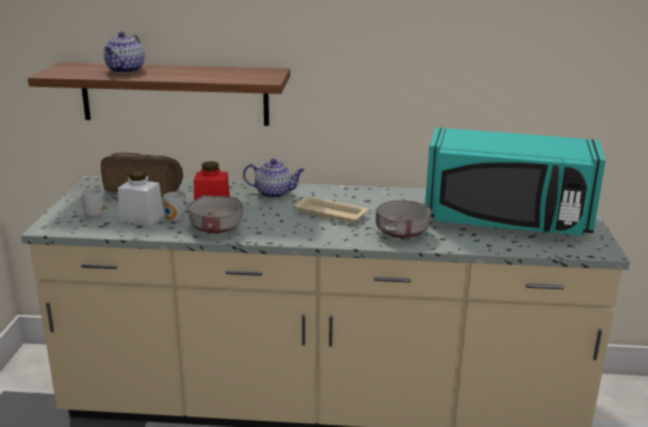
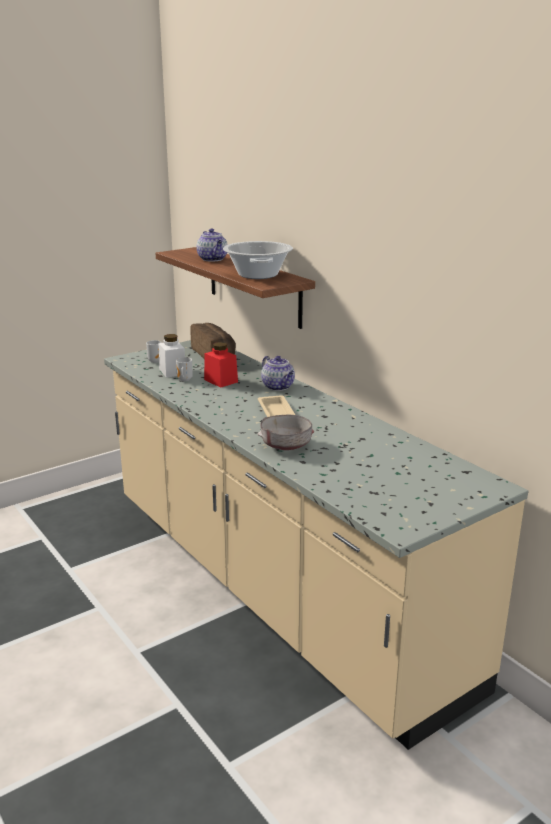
camera: 50 degrees right, 0 degrees up
(125, 71) = (213, 259): teapot -> teapot turned 90 degrees counterclockwise
(216, 229) = (191, 393): grey bowl -> none
(226, 74) = (257, 275): none -> cooking pot
(506, 221) = (386, 474): turquoise microwave -> none

